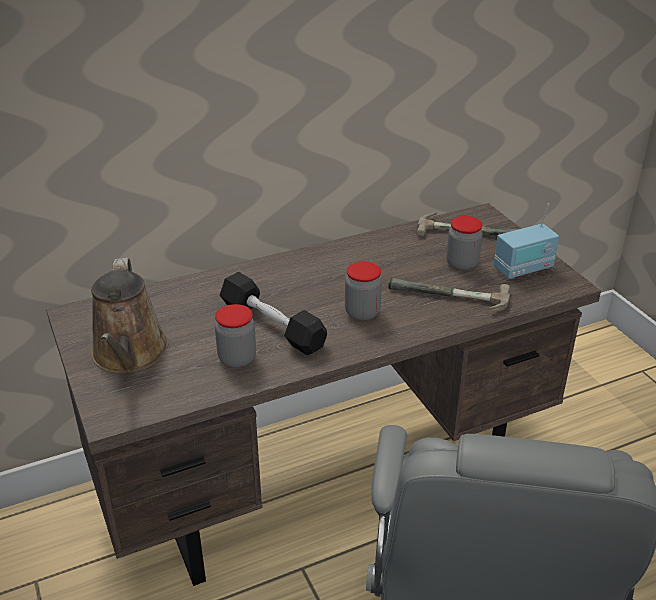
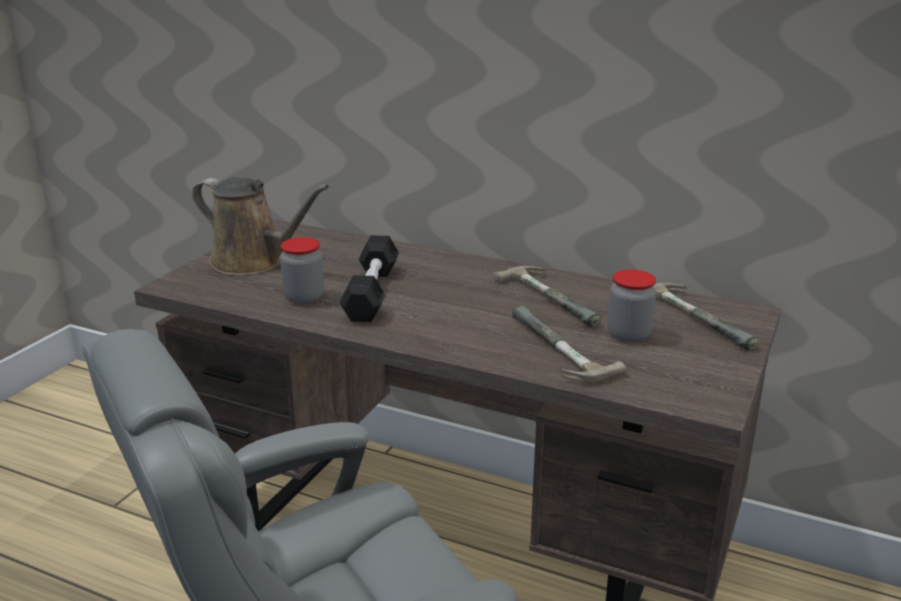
camera: 50 degrees right, 10 degrees down
(129, 355) = (253, 262): brown watering can -> brown watering can turned 105 degrees counterclockwise
(362, 312) = (454, 320): jar -> none
(381, 260) = (556, 297): none -> hammer
(523, 269) = (687, 369): radio -> none

